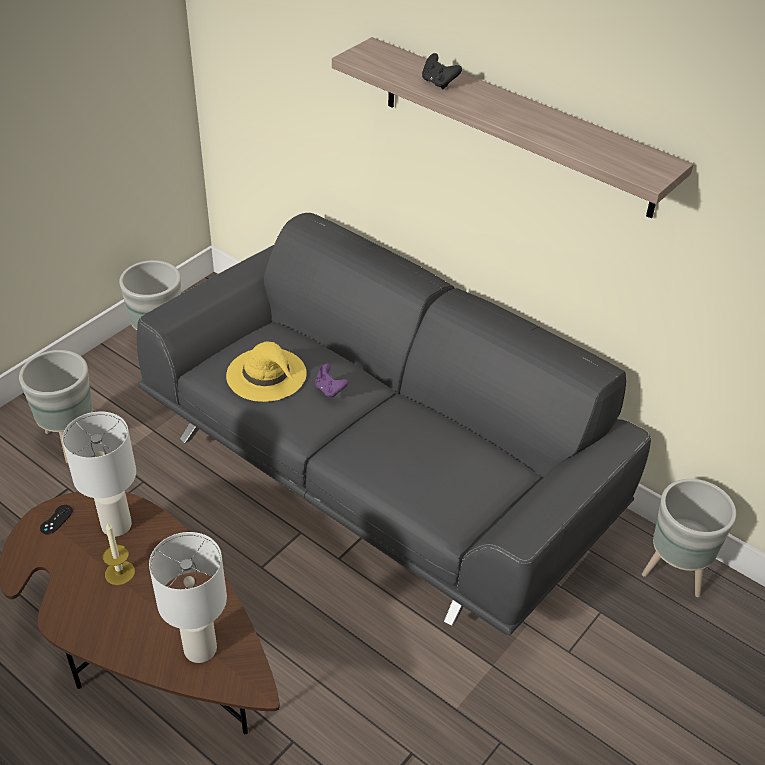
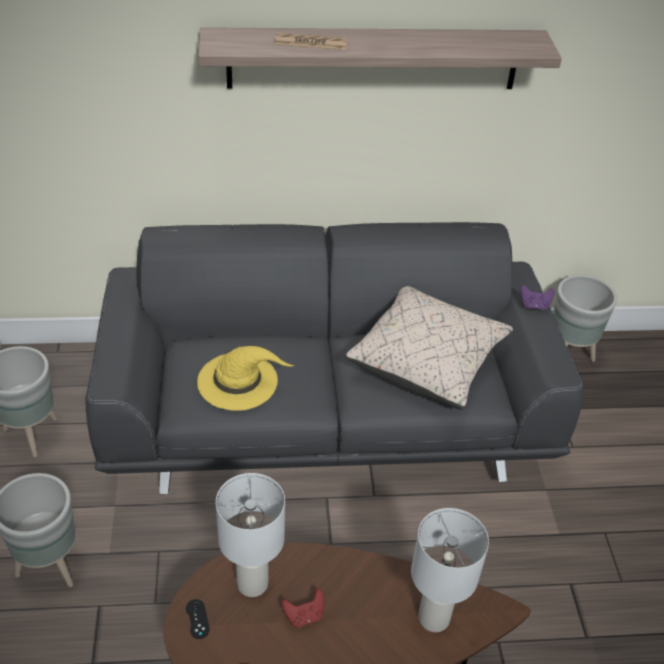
camera: 45 degrees left, 0 degrees up
(120, 573) = (304, 616): candle -> red game controller
(330, 389) = (298, 362): purple game controller -> purple game controller (534, 305)
(435, 456) = (427, 361): none -> beige pillow
(438, 83) = (311, 42): black game controller -> newspaper

